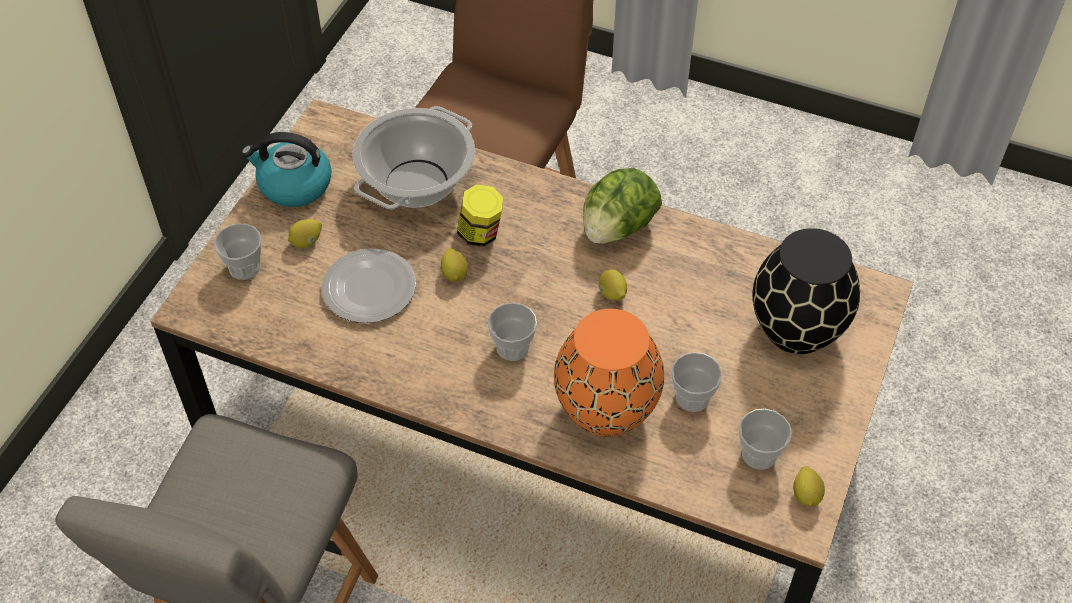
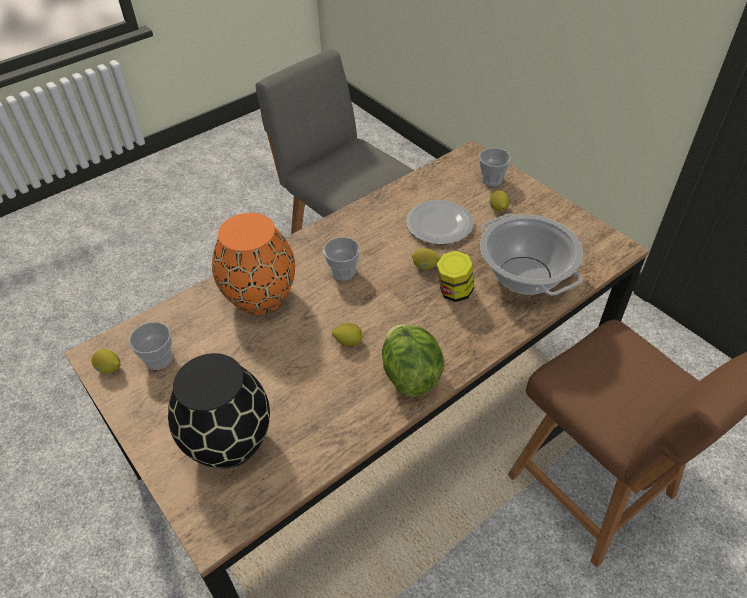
camera: 120 degrees right, 5 degrees down
(294, 185) = (555, 216): kettle -> none
(692, 397) = (230, 345): cup -> none

